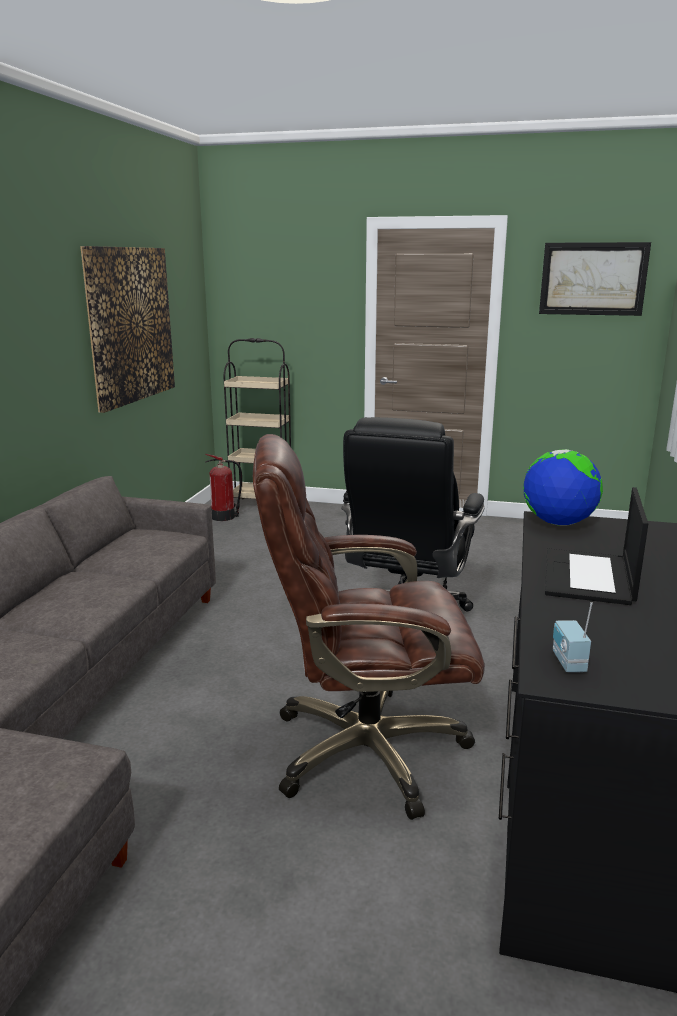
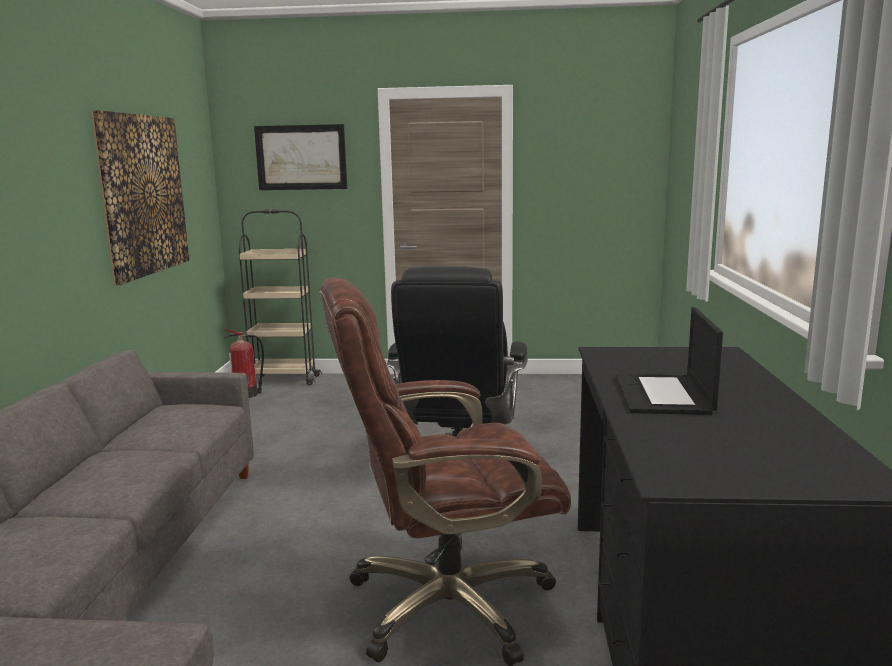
camera: 10 degrees left, 5 degrees down
(558, 523) = (615, 354): globe -> none
(567, 662) = (676, 466): radio -> none
(593, 279) = (595, 142): picture -> picture (301, 157)

